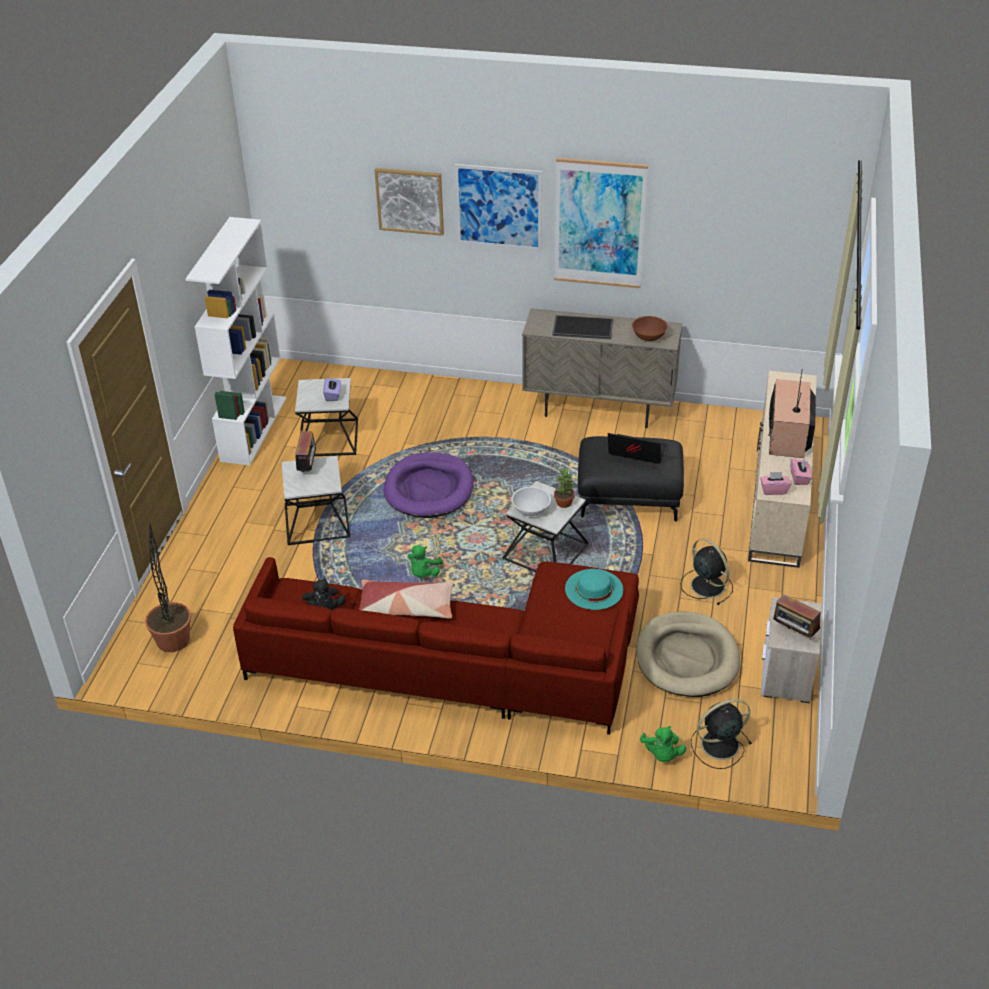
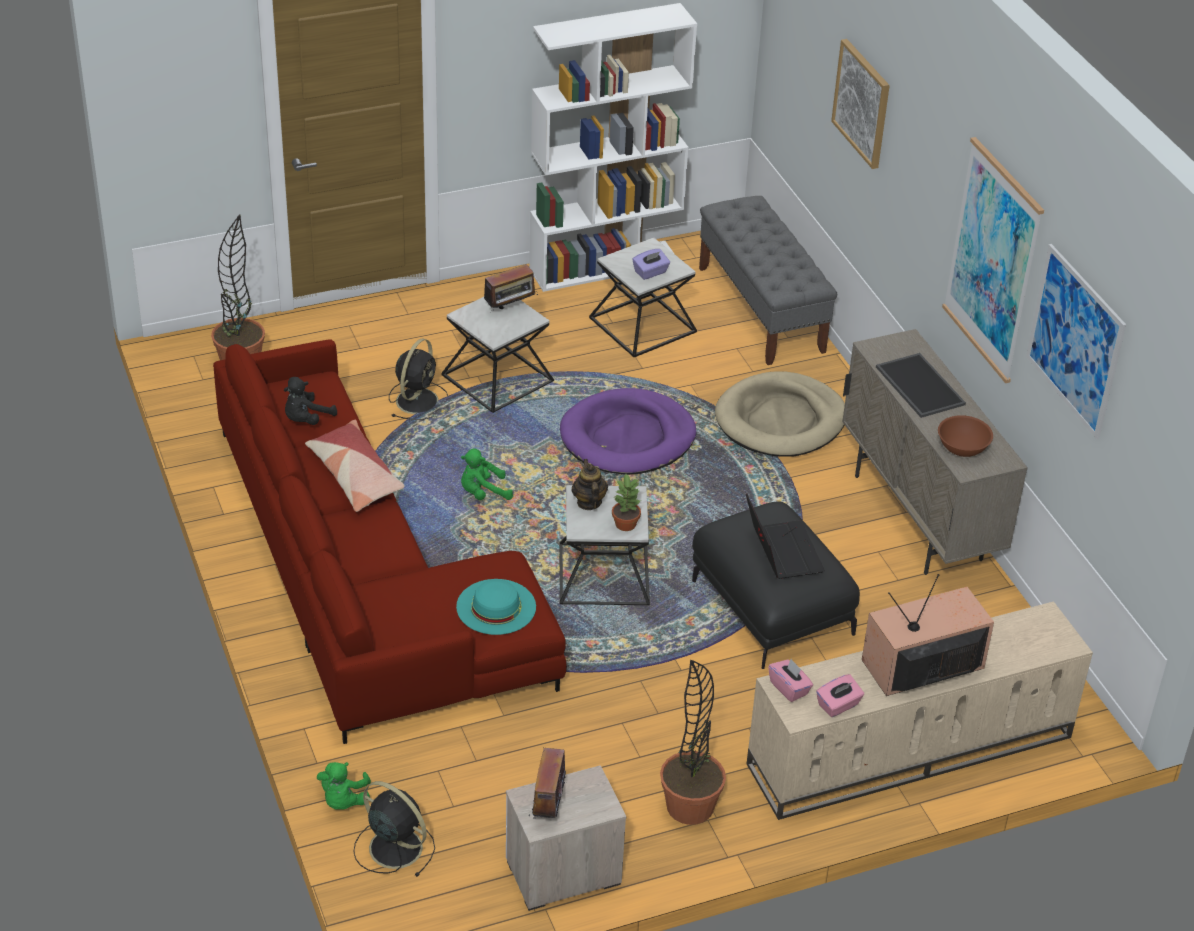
camera: 55 degrees right, 0 degrees up
(363, 386) = (761, 310): none -> grey bench
(499, 207) = (922, 168): picture -> picture (1075, 341)
(531, 510) = (588, 502): white bowl -> teapot
(662, 754) = (343, 801): green plush toy -> green plush toy turned 45 degrees counterclockwise
(687, 658) = (519, 767): beige dog bed -> beige dog bed (780, 420)
(706, 585) = (666, 739): black fan -> black fan (418, 400)
(767, 598) = (690, 806): none -> potted plant

